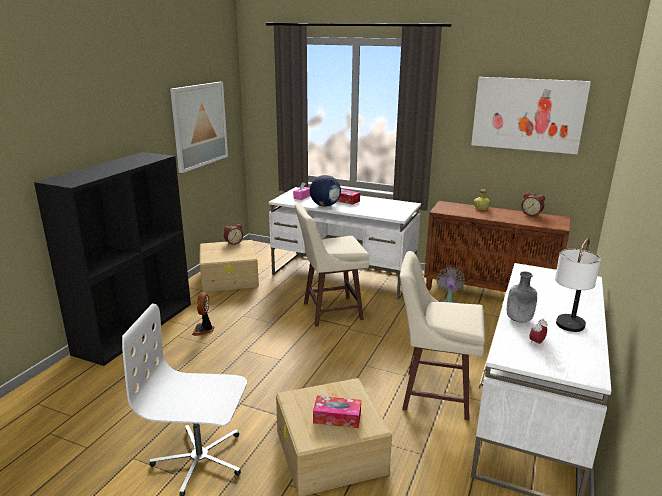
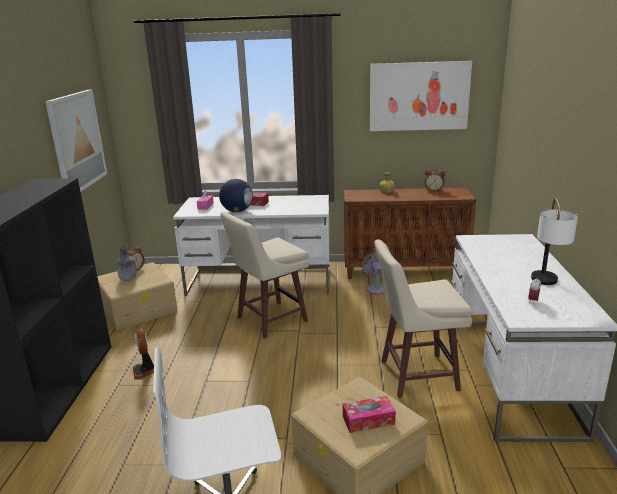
camera: 20 degrees left, 0 degrees up
(519, 320) = (502, 284): grey bottle -> grey bottle (128, 279)

